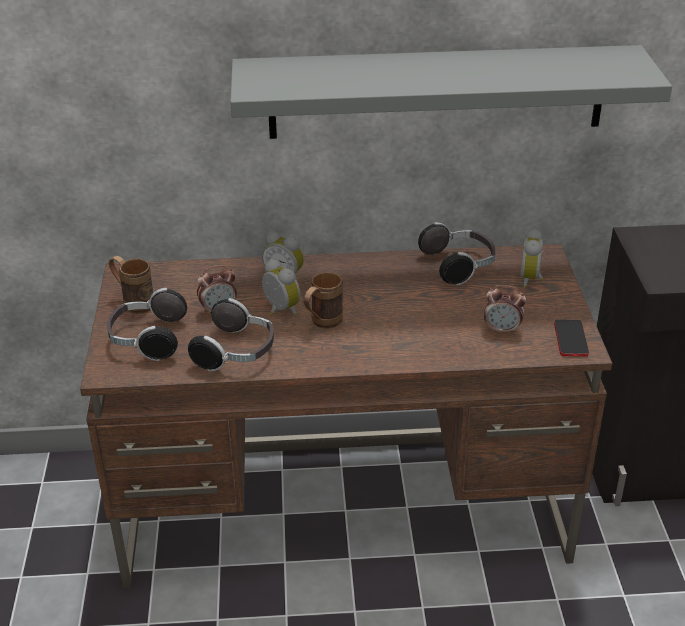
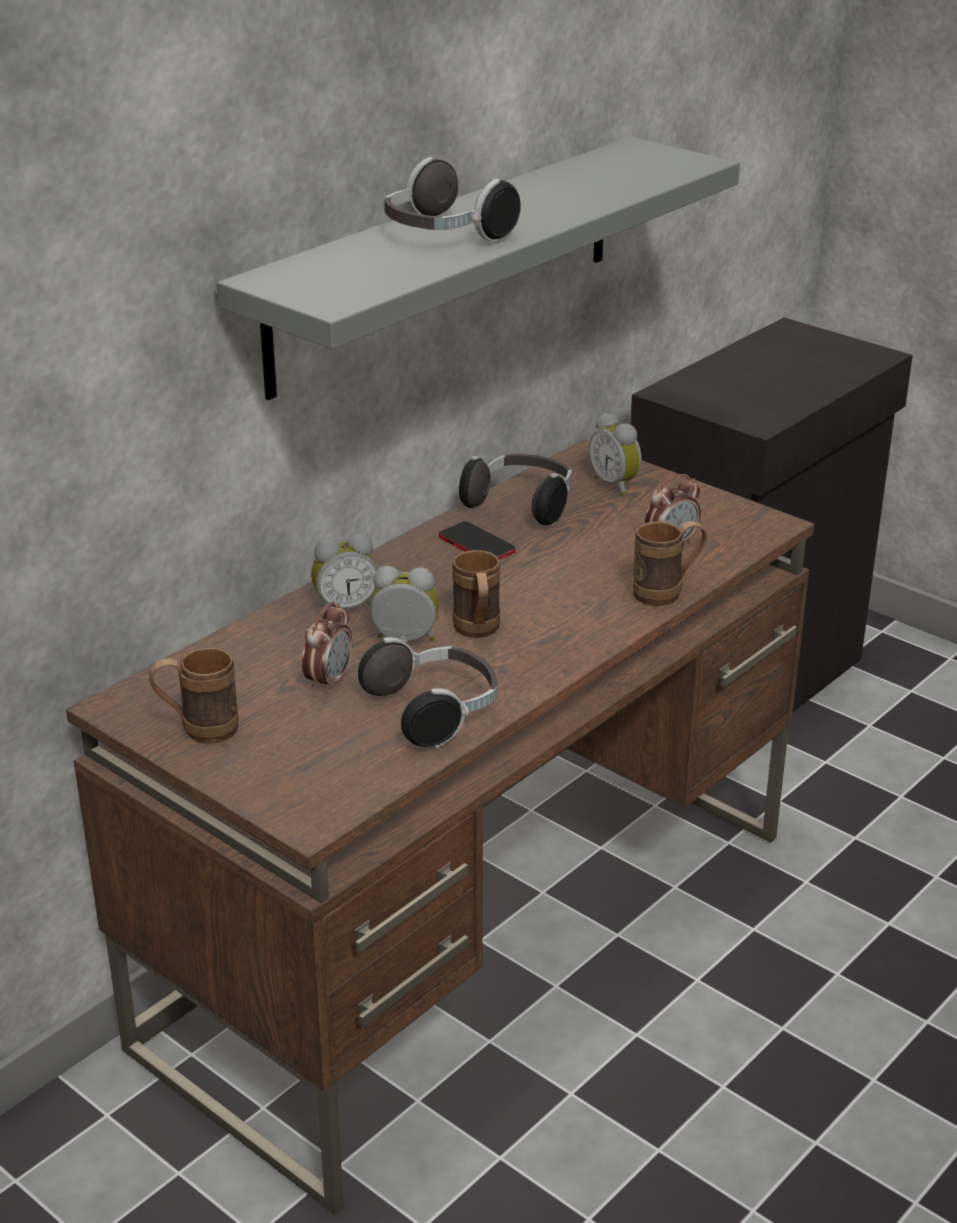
camera: 45 degrees left, 5 degrees down
(147, 339) = (296, 758): headphones -> headphones (444, 235)
(451, 356) = (667, 593): none -> brown mug
(570, 339) = (746, 521): phone -> phone (477, 544)

